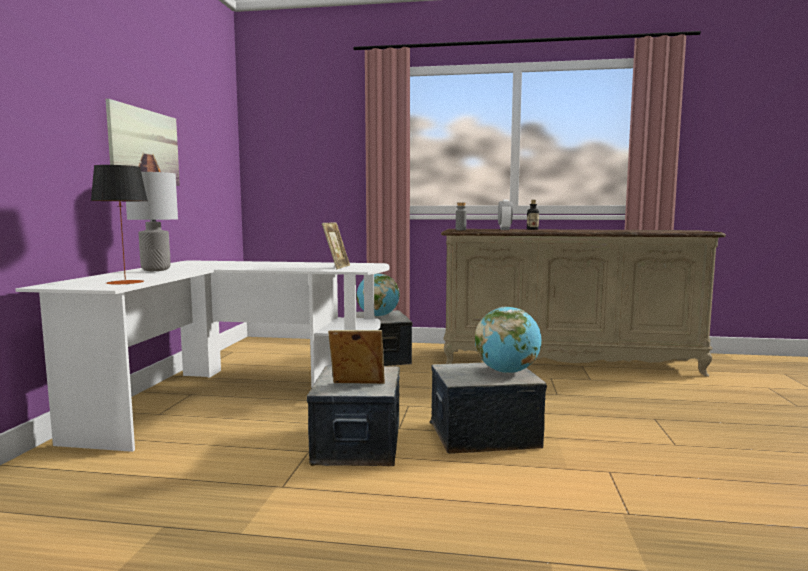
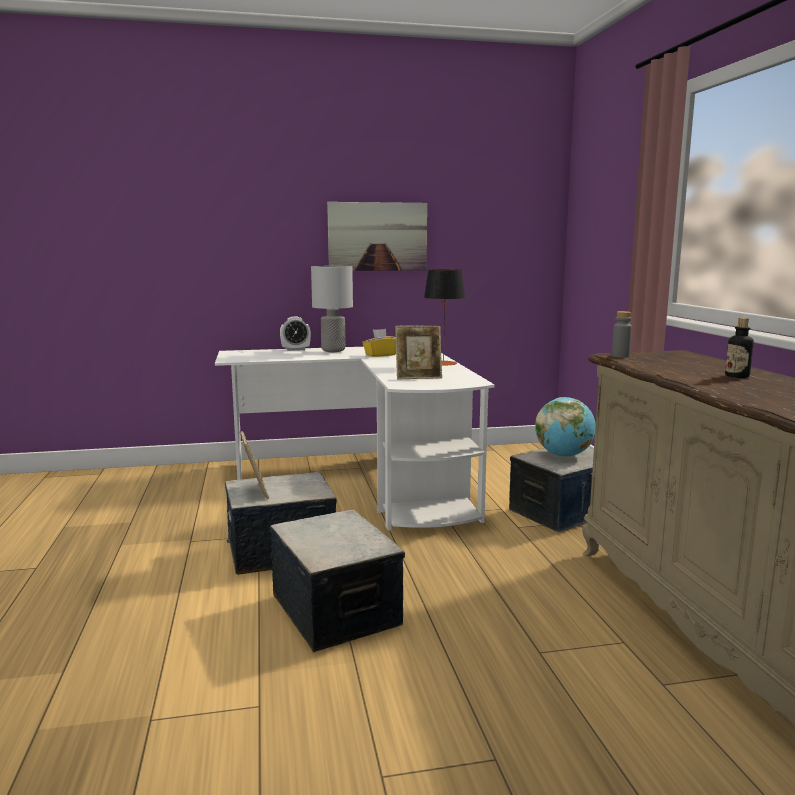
camera: 70 degrees right, 5 degrees up
(125, 282) = (255, 358): table lamp -> table lamp (443, 363)
(212, 266) = (380, 355): none -> yellow tissue box
(504, 229) = (693, 367): alarm clock -> alarm clock (295, 349)
(507, 372) = (343, 547): globe -> none

